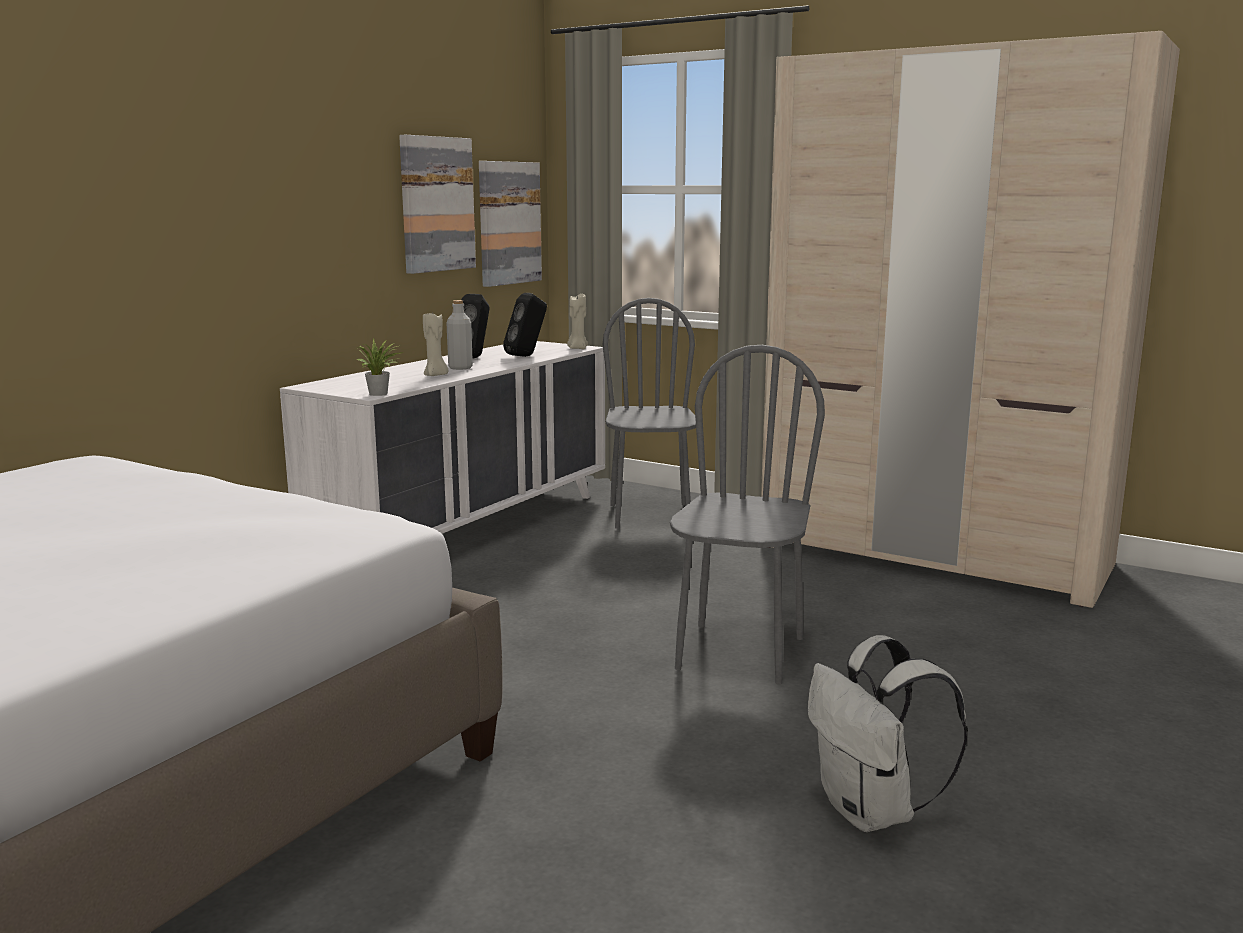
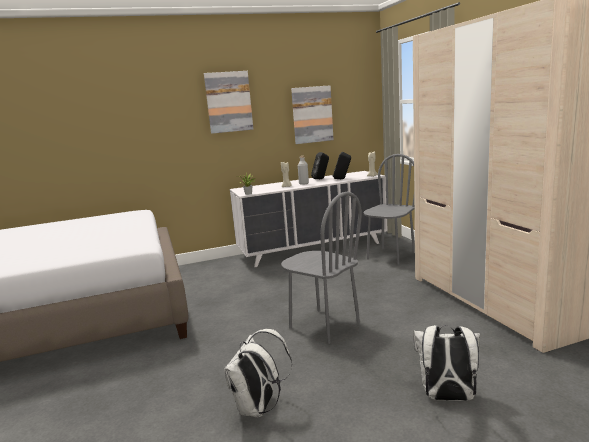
camera: 40 degrees right, 0 degrees up
(508, 223) = (356, 119): picture -> picture (228, 102)
(739, 653) = (324, 325): grey chair -> grey chair turned 75 degrees clockwise
(1086, 697) = (447, 397): none -> white backpack

